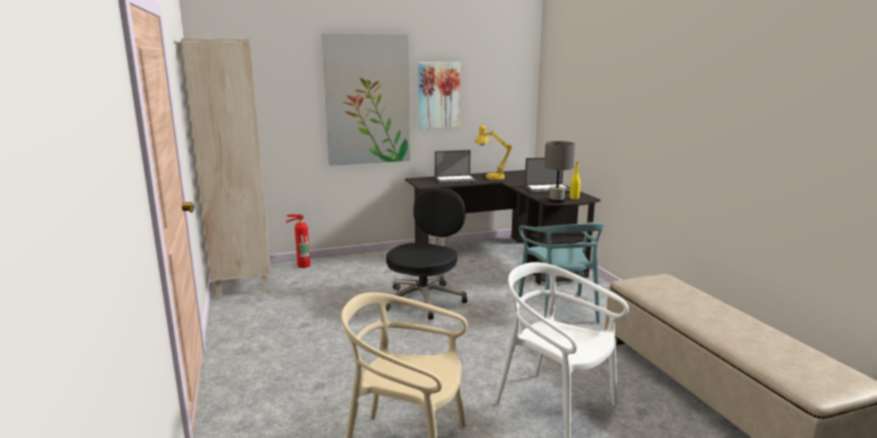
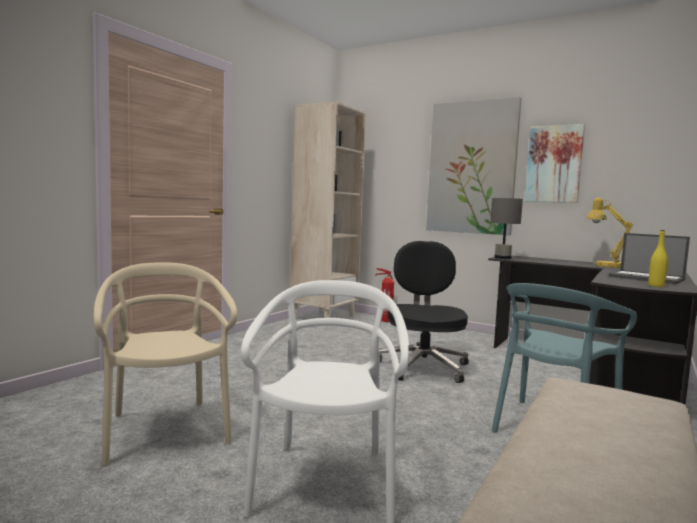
camera: 50 degrees right, 10 degrees down
(425, 299) = (423, 366): black office chair -> black office chair turned 75 degrees counterclockwise
(456, 180) = (551, 261): laptop -> none
(556, 201) = (618, 282): grey table lamp -> grey table lamp (503, 258)

